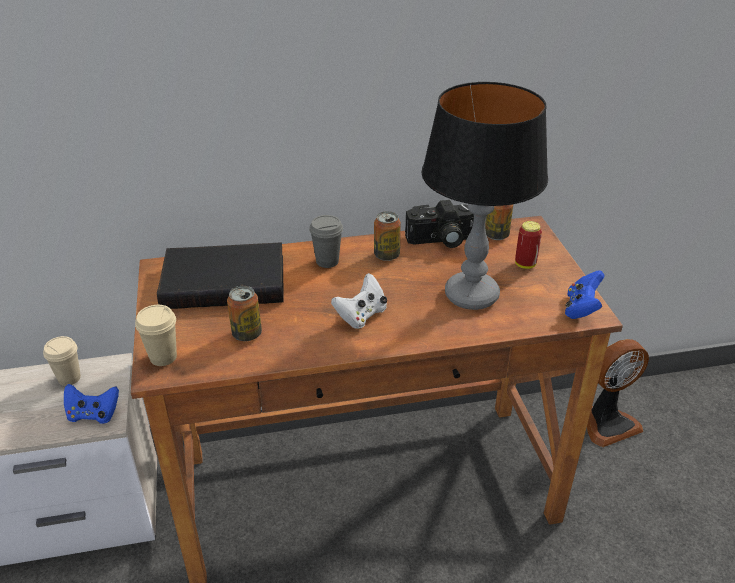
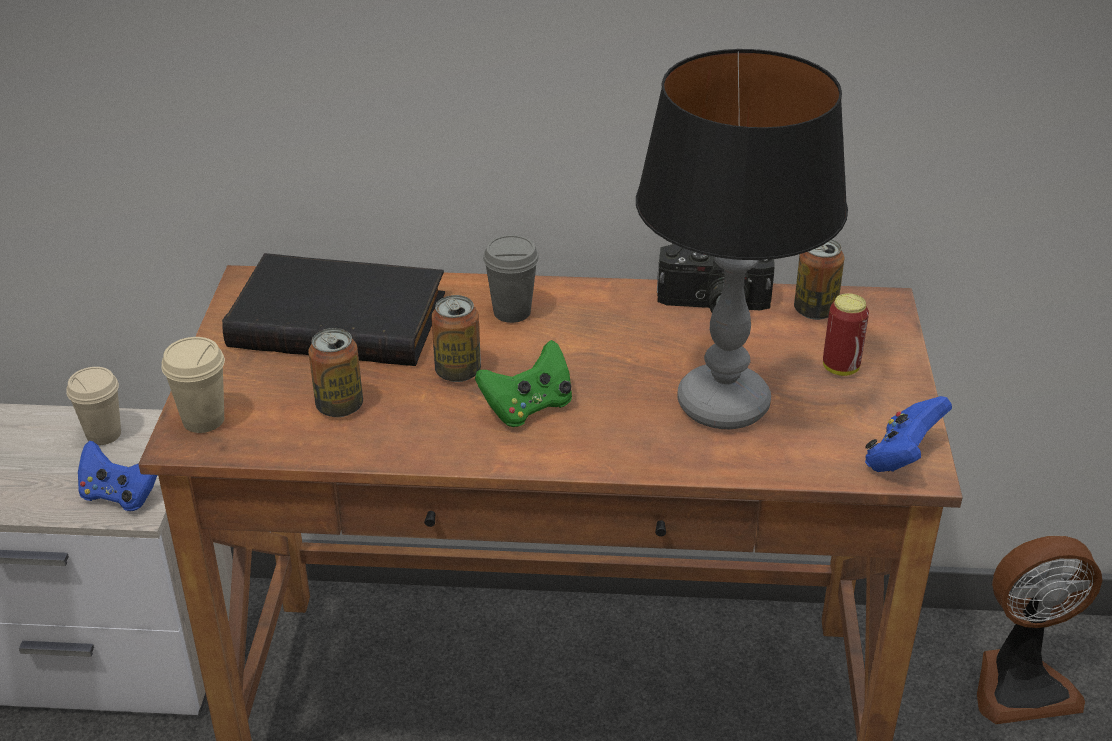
camera: 15 degrees right, 0 degrees up
(361, 315) = (528, 407): white game controller -> green game controller
(386, 255) = (612, 316): can -> can (458, 372)

